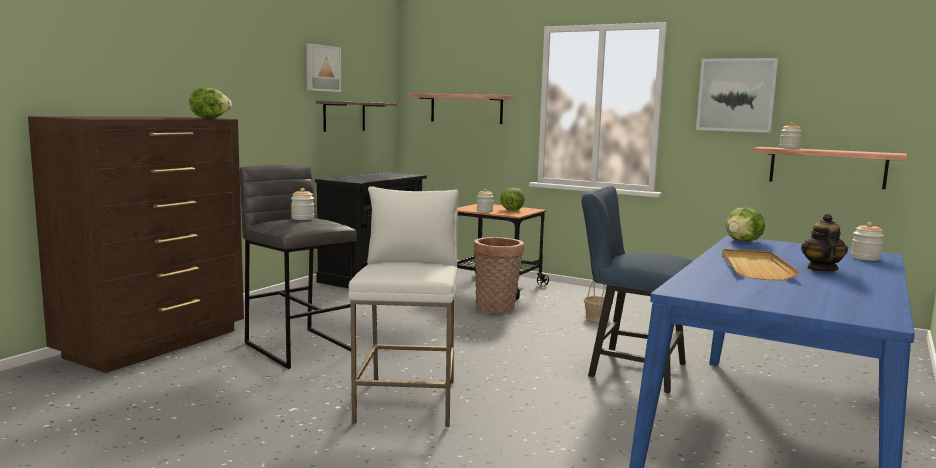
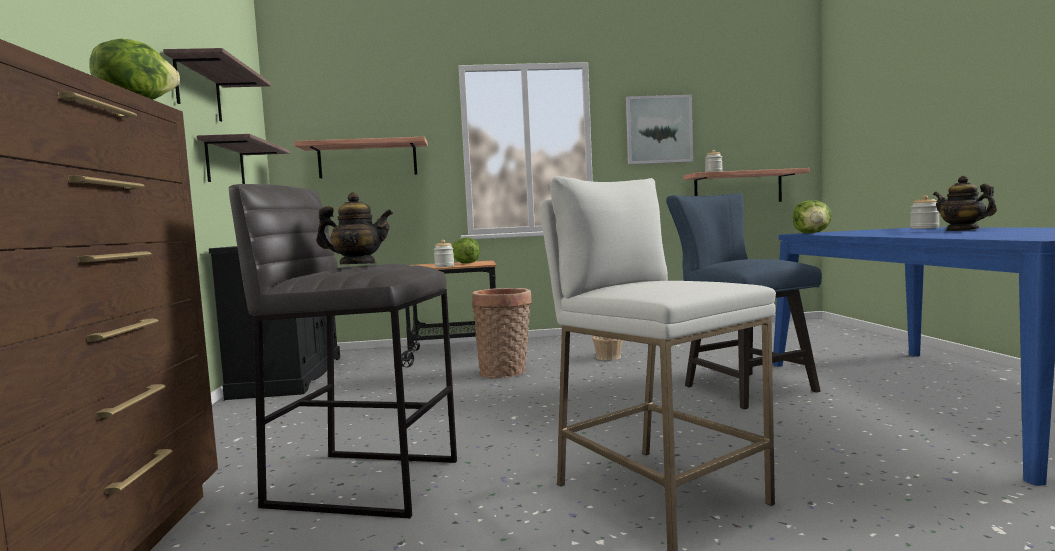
camera: 35 degrees left, 5 degrees down
(302, 218) = (358, 264): jar -> teapot
(322, 68) = (198, 90): picture -> shelf
(629, 369) = (741, 387): blue chair -> blue chair turned 75 degrees clockwise
(754, 268) = (937, 233): beige tray -> none

